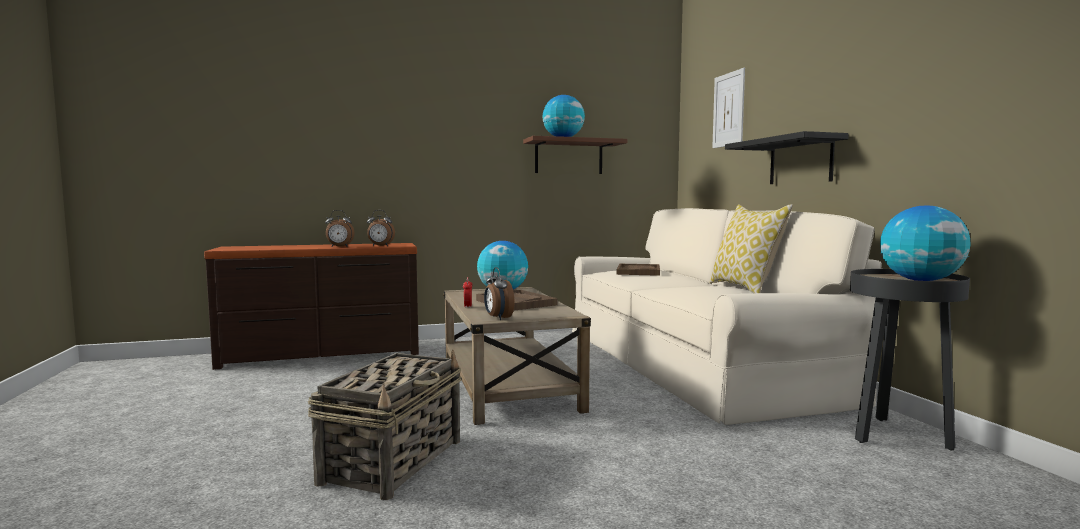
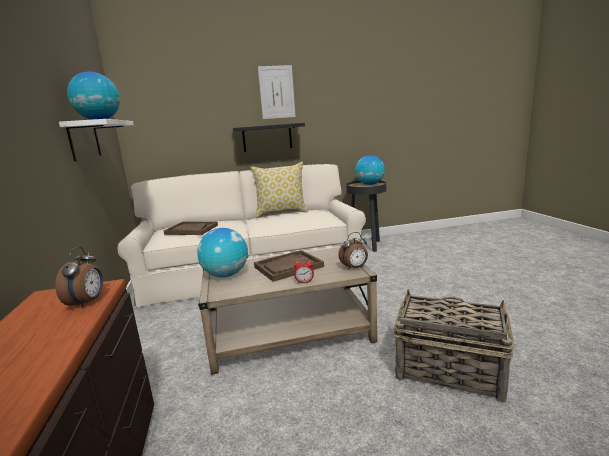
camera: 85 degrees left, 10 degrees up
(339, 247) = (59, 336): alarm clock -> none
(569, 157) = (84, 140): brown shelf -> white shelf
(728, 109) = (188, 100): picture -> picture (277, 92)

